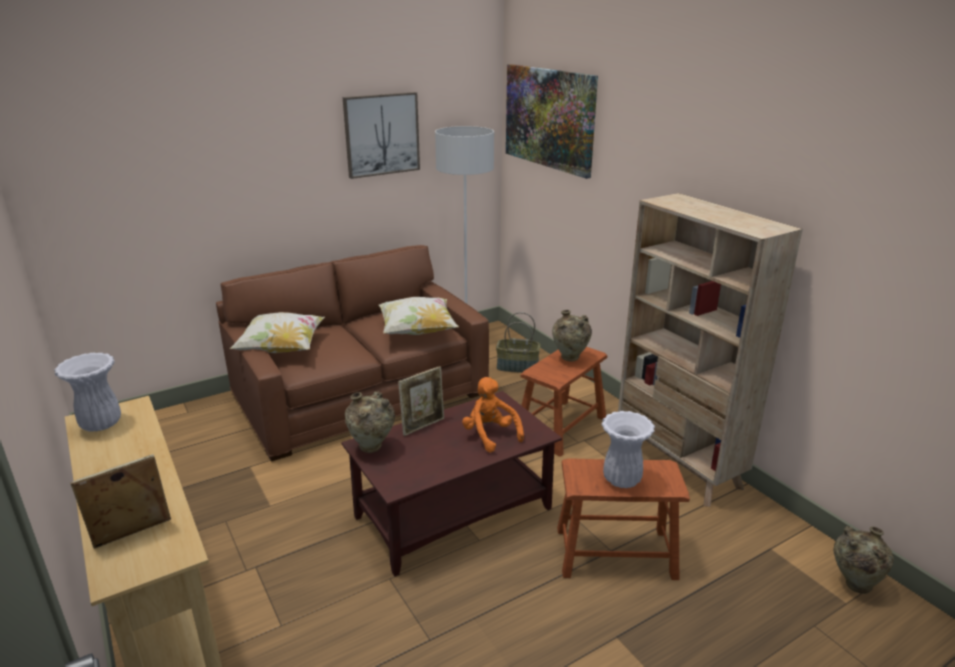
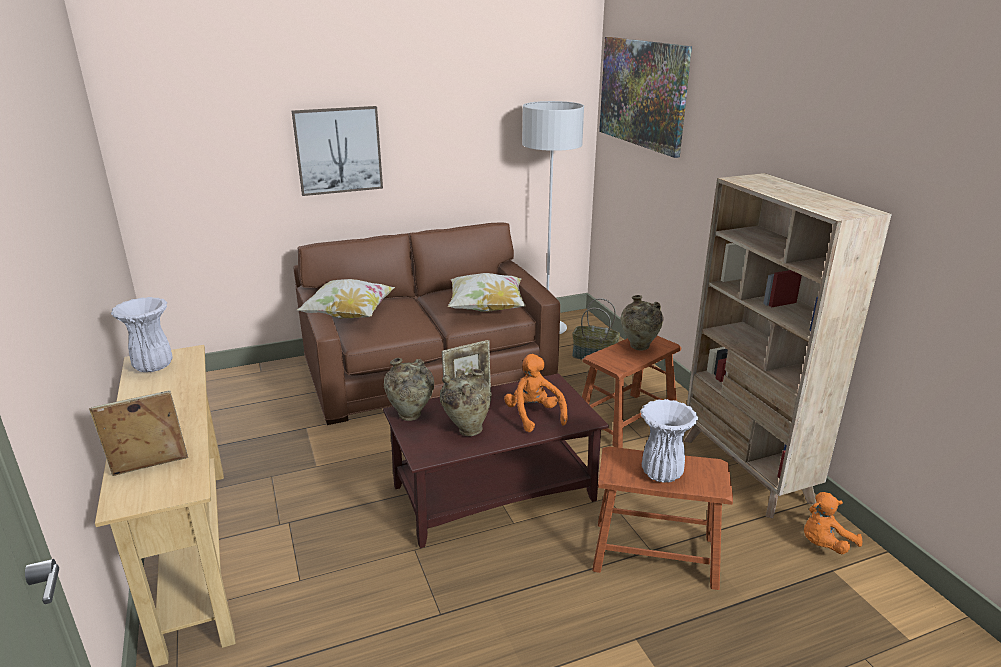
camera: 10 degrees right, 0 degrees up
(381, 134) = (468, 106): picture -> picture (338, 150)
(758, 525) = (824, 544): none -> orange plush toy
(853, 585) = (923, 621): beige vase -> beige vase (466, 430)

